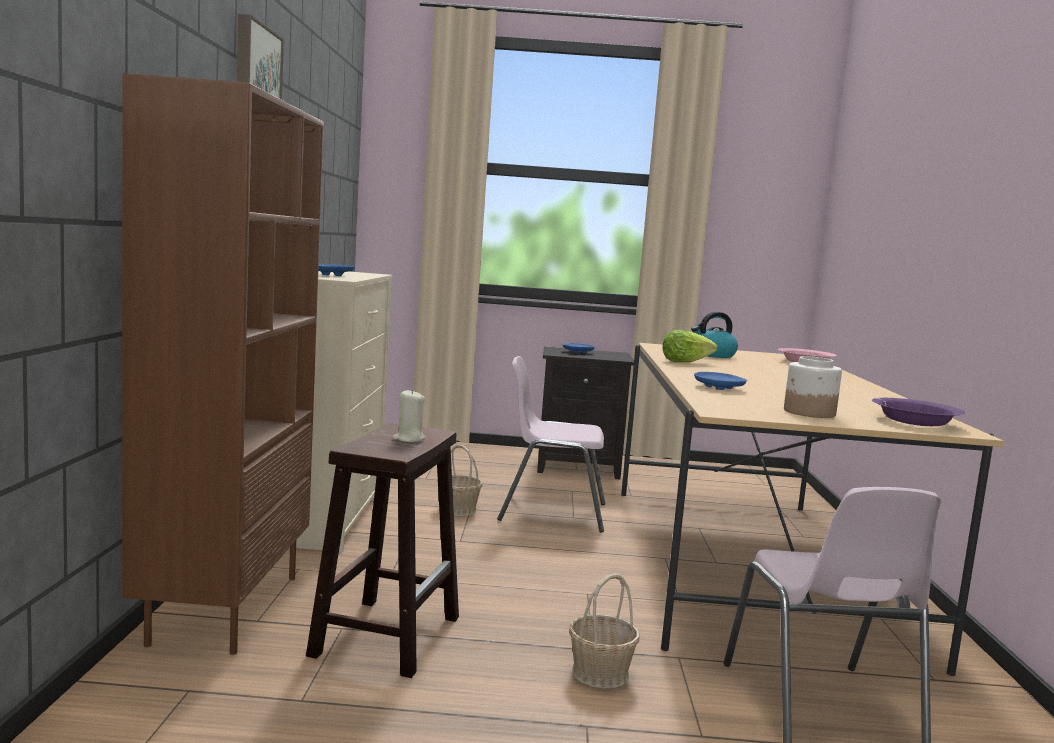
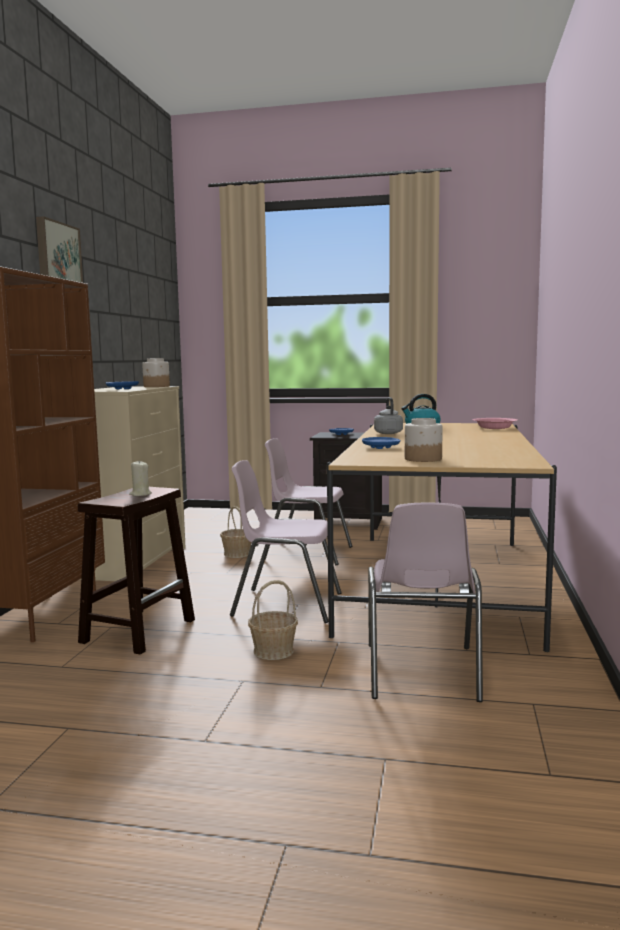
camera: 10 degrees right, 0 degrees up
(366, 273) = (156, 386): none -> jar
(571, 594) = (285, 604): none -> pink chair
(685, 362) = (388, 433): lettuce -> grey kettle
(915, 422) = (502, 460): purple bowl -> none

